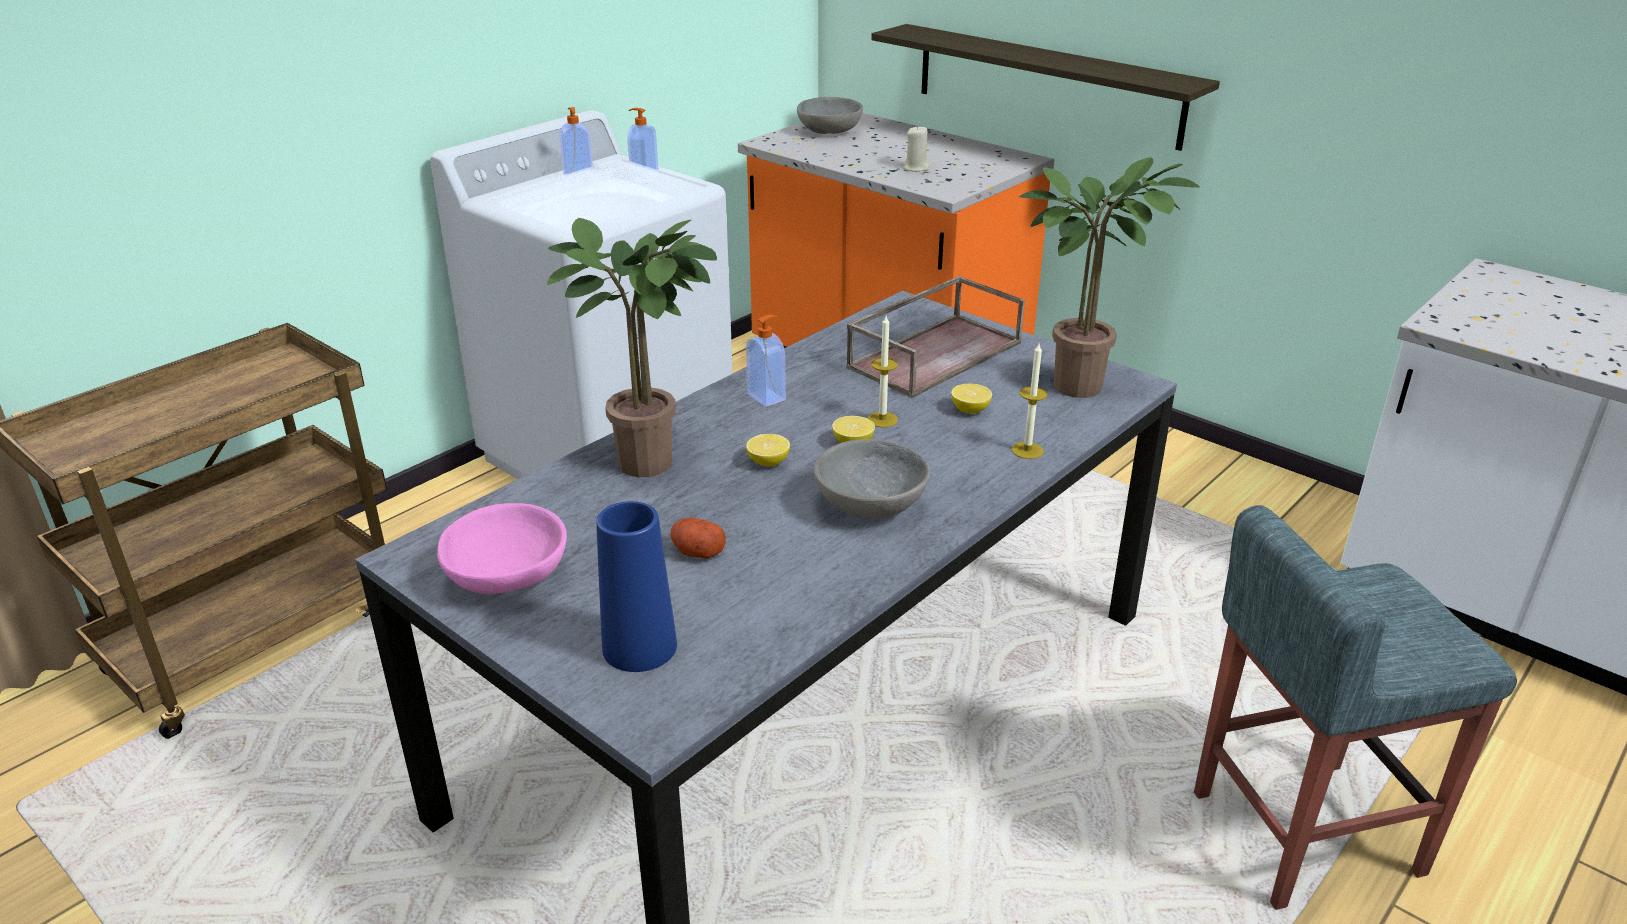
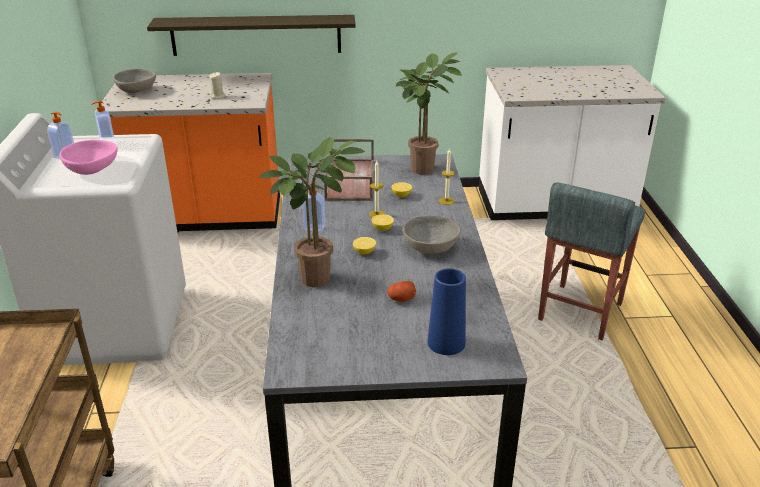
camera: 45 degrees left, 0 degrees up
(506, 579) = (348, 353): pink bowl -> pink bowl (92, 170)

